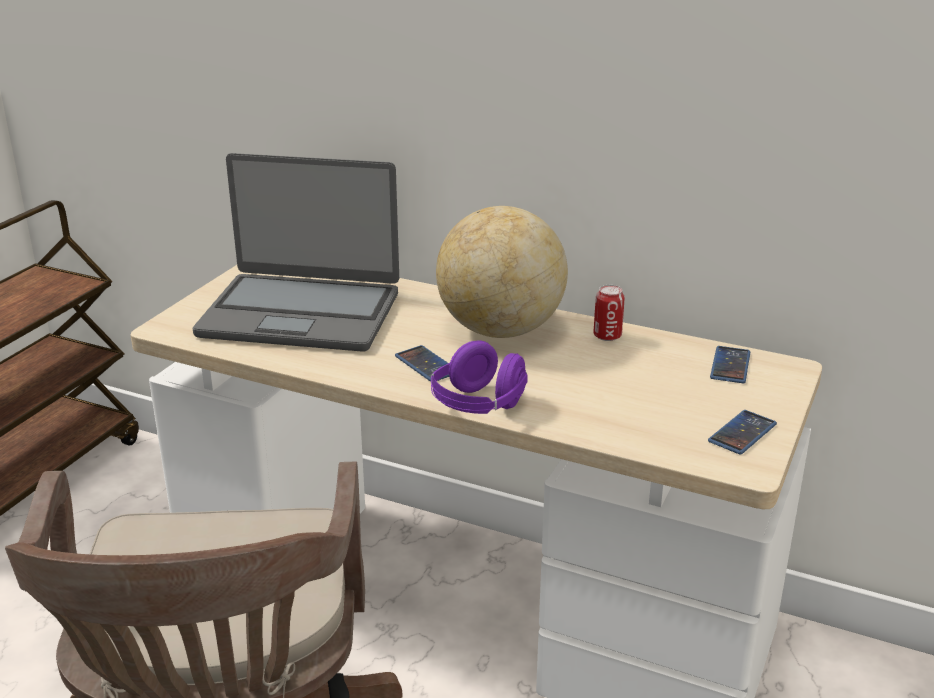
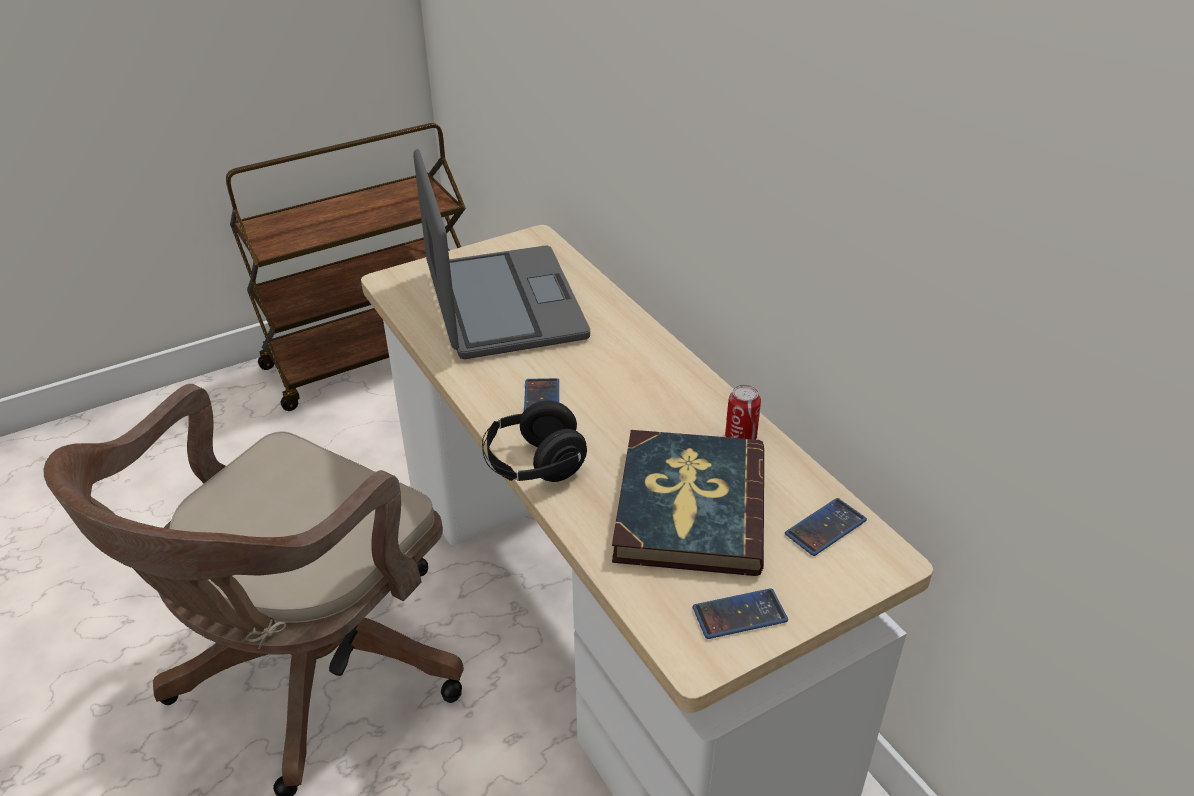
camera: 35 degrees right, 10 degrees up
(301, 313) = (503, 304): laptop -> laptop turned 150 degrees counterclockwise
(478, 406) = (534, 466): purple headphones -> black headphones
(500, 330) = (647, 389): globe -> none
(627, 388) = (689, 507): none -> book

